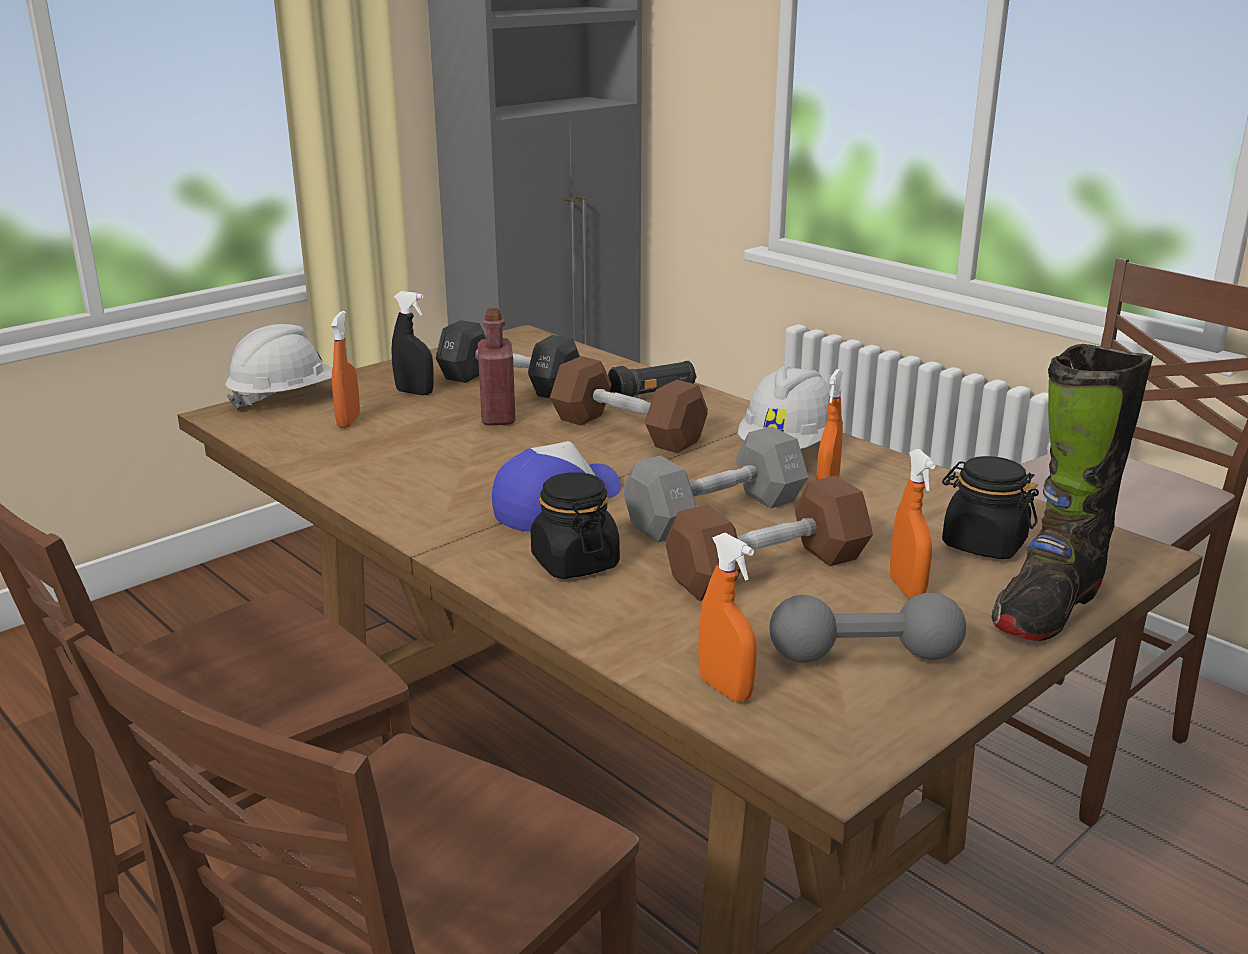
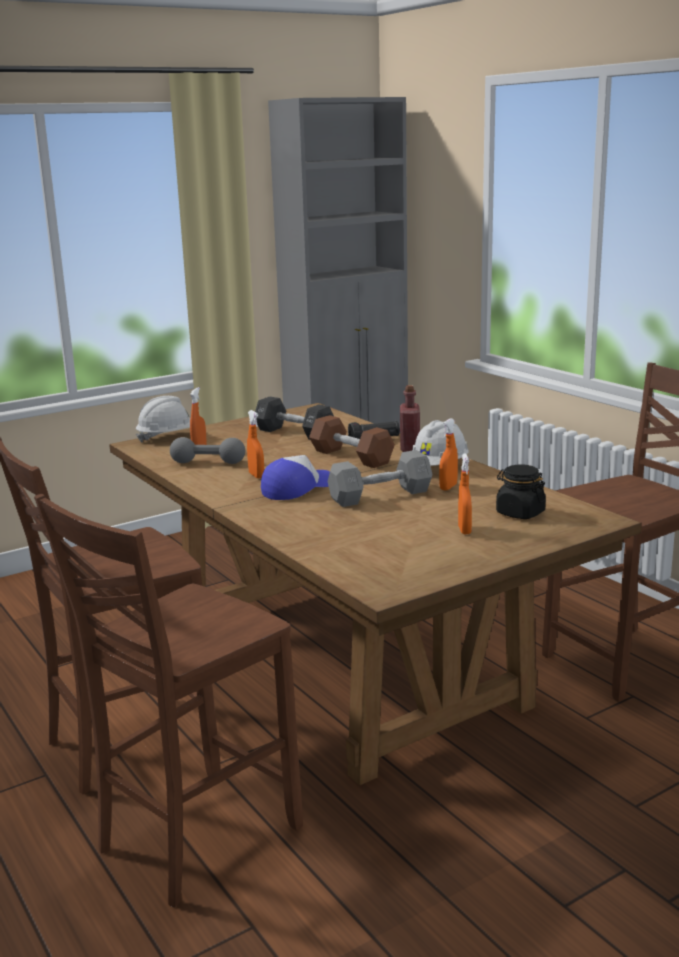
camera: 10 degrees right, 5 degrees down
(414, 392) = (240, 436): black spray bottle -> none
(498, 417) = (282, 449): red bottle -> red bottle (410, 448)
(574, 562) = (295, 513): black jar -> none
(725, 689) = (346, 564): orange spray bottle -> orange spray bottle (256, 475)
(768, 570) = (395, 520): brown dumbbell -> none
(864, 656) = (424, 555): grey dumbbell -> grey dumbbell (208, 463)
(1047, 608) = (534, 540): black boot -> none

